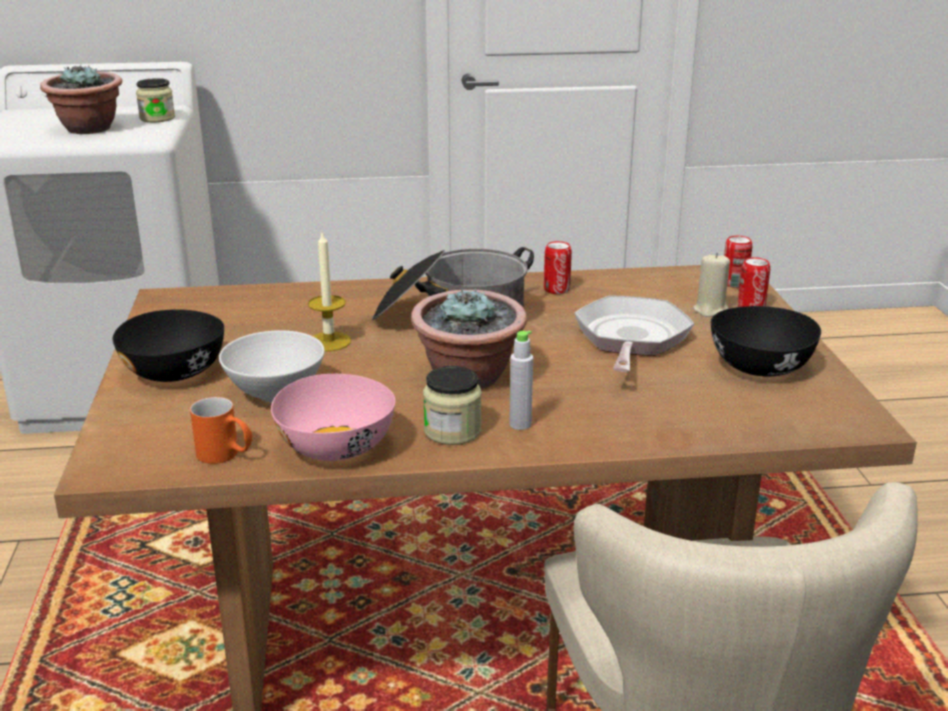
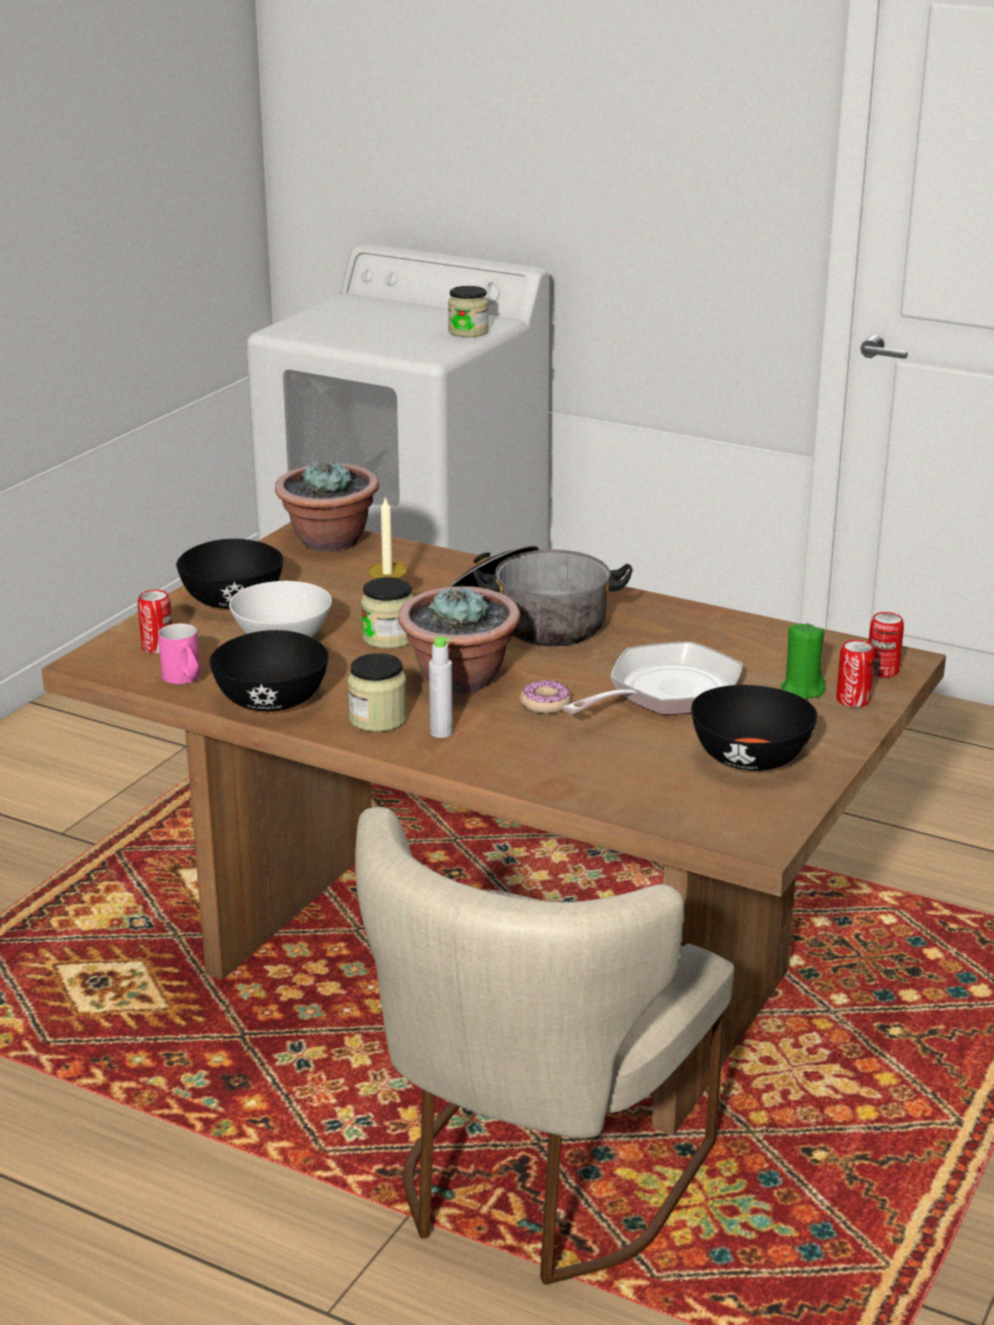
camera: 35 degrees right, 0 degrees up
(89, 129) = (387, 333): potted plant -> potted plant (329, 542)
(226, 456) = (184, 680): orange mug -> pink mug
(337, 447) = (272, 701): pink bowl -> black bowl
(361, 362) = (388, 638): none -> jar
(556, 289) = (676, 623): can -> can (158, 647)
(562, 375) = (545, 704): none -> donut
(711, 310) = (802, 690): beige candle -> green candle

